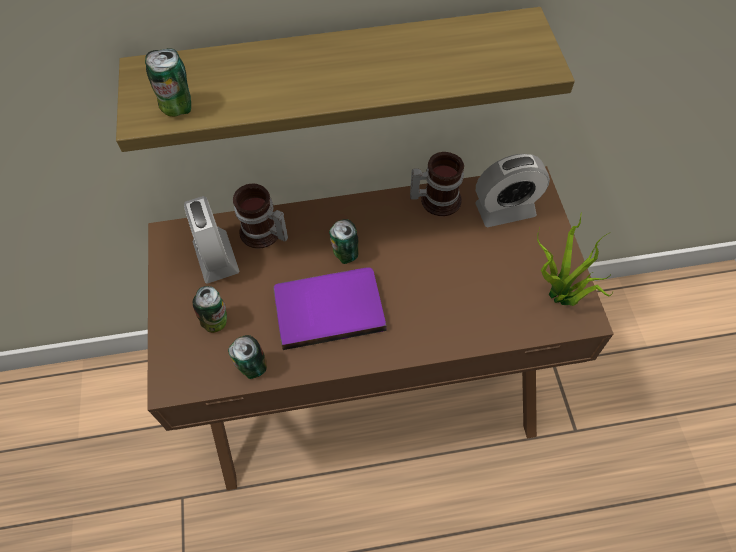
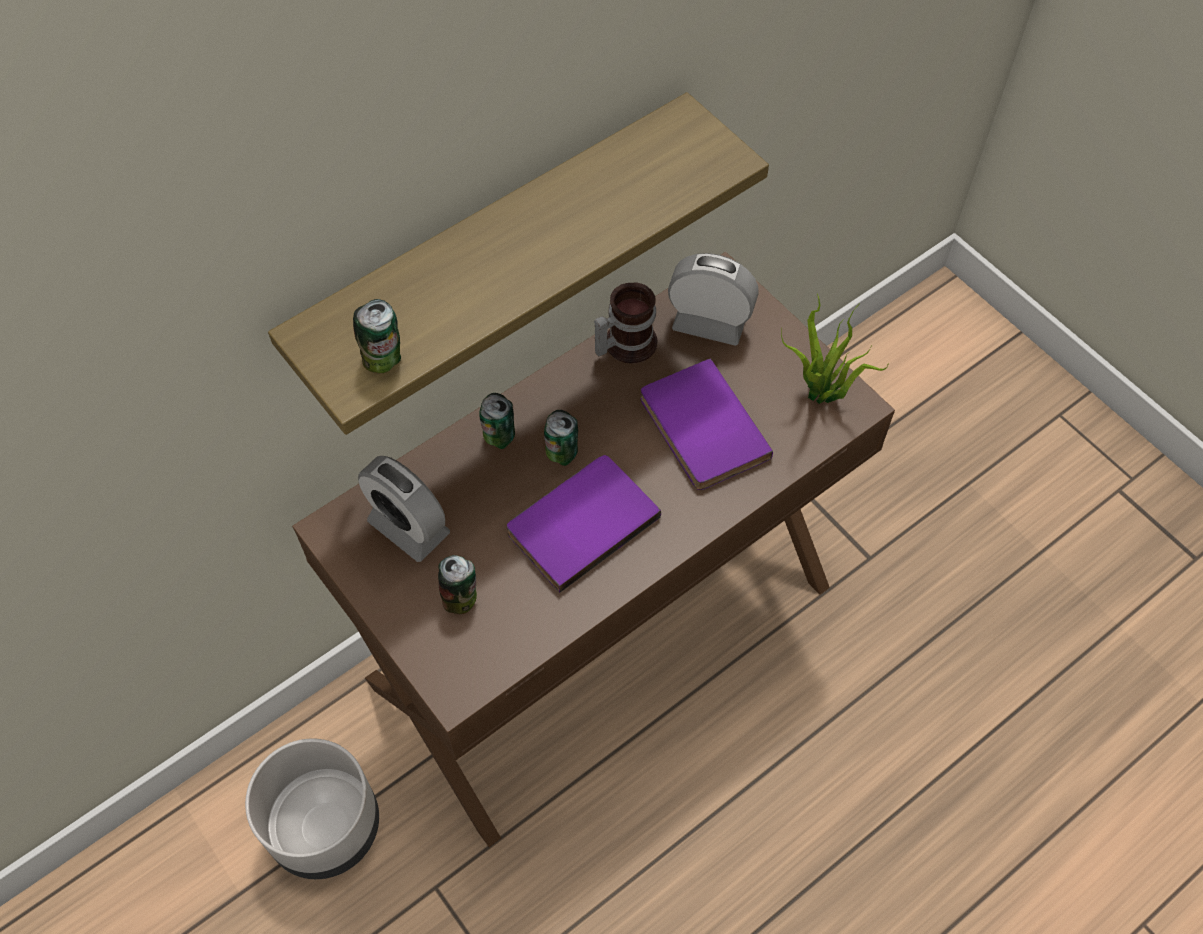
camera: 30 degrees left, 0 degrees up
(145, 424) = (325, 825): none -> grey planter
(252, 368) = (538, 628): can -> can (499, 438)
(263, 234) = (448, 475): mug -> none
(453, 281) = (699, 429): none -> purple book
(505, 210) = (709, 323): alarm clock -> alarm clock turned 120 degrees counterclockwise

